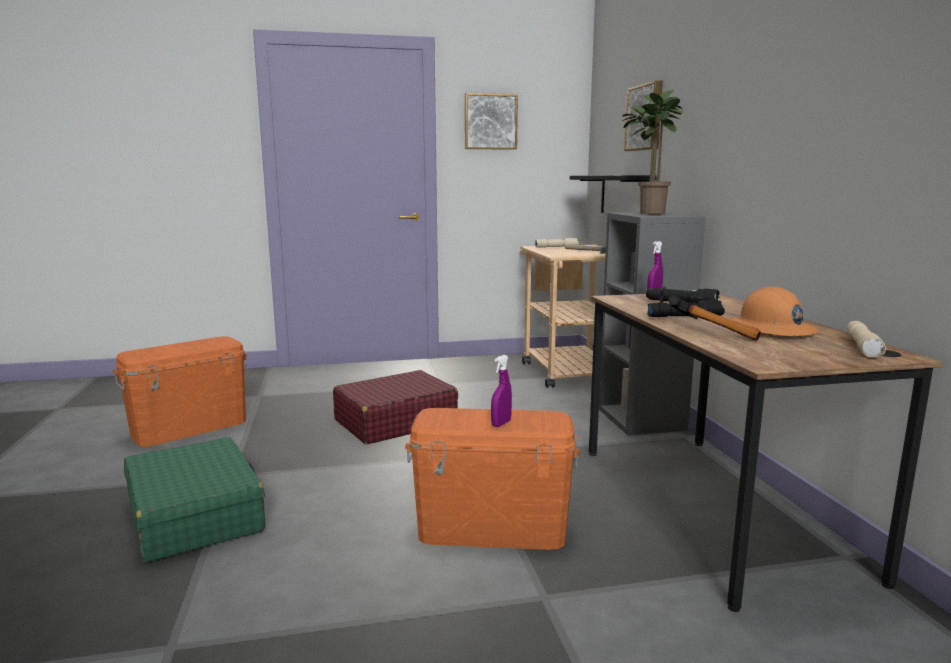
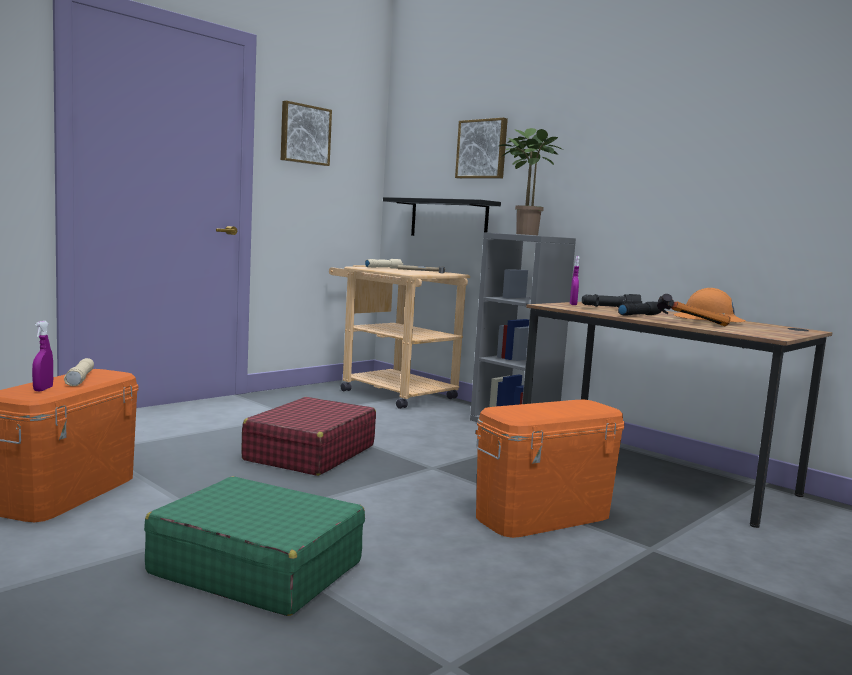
camera: 35 degrees left, 5 degrees down
(501, 423) = (567, 411): purple spray bottle -> purple spray bottle (43, 389)
(863, 347) = (782, 327): beige flashlight -> beige flashlight (81, 379)

